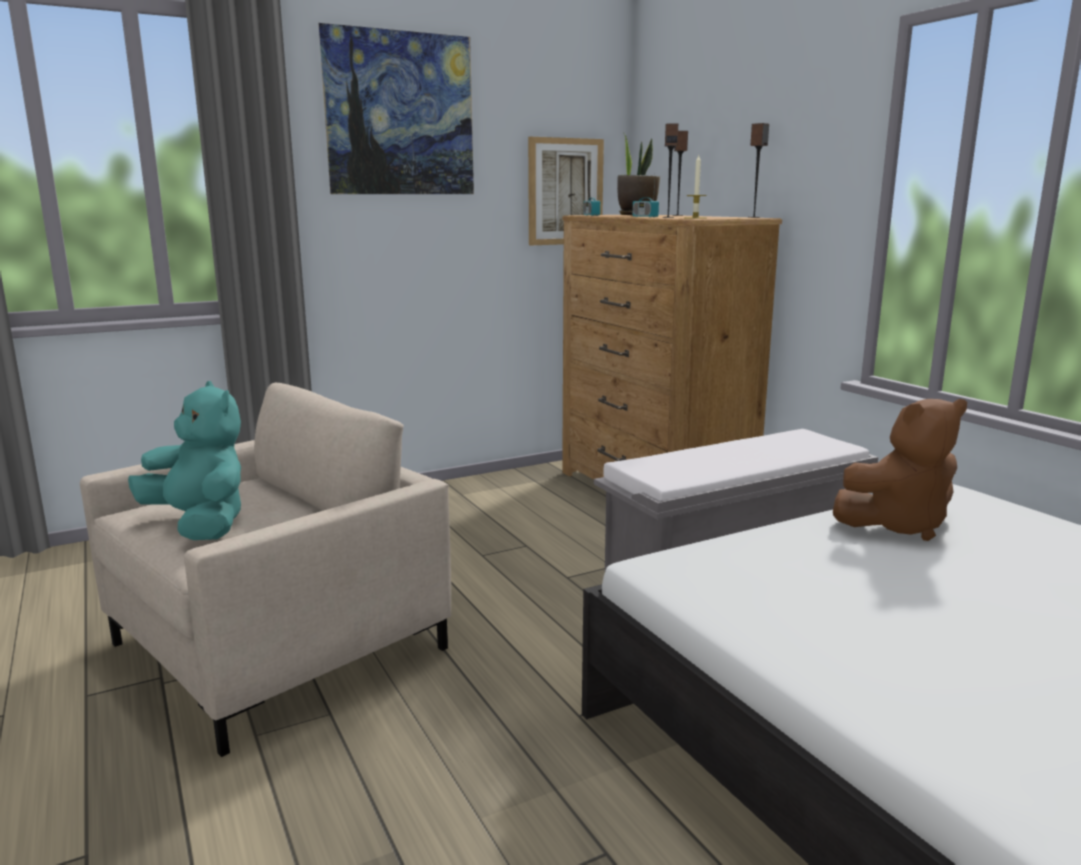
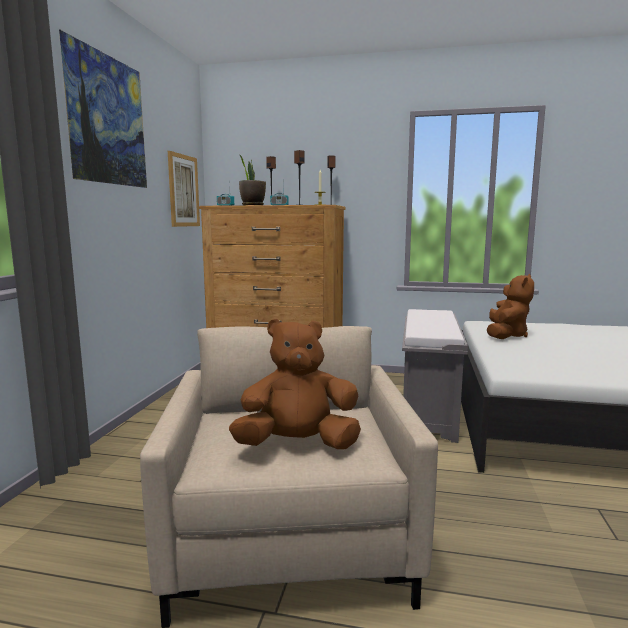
camera: 50 degrees left, 5 degrees down
(200, 524) = (298, 445): turquoise plush toy -> brown plush toy

